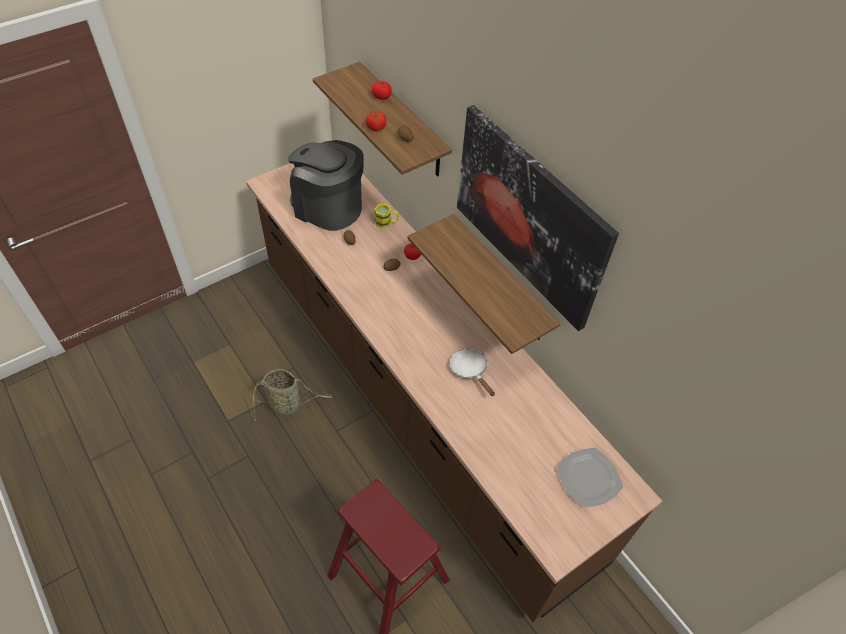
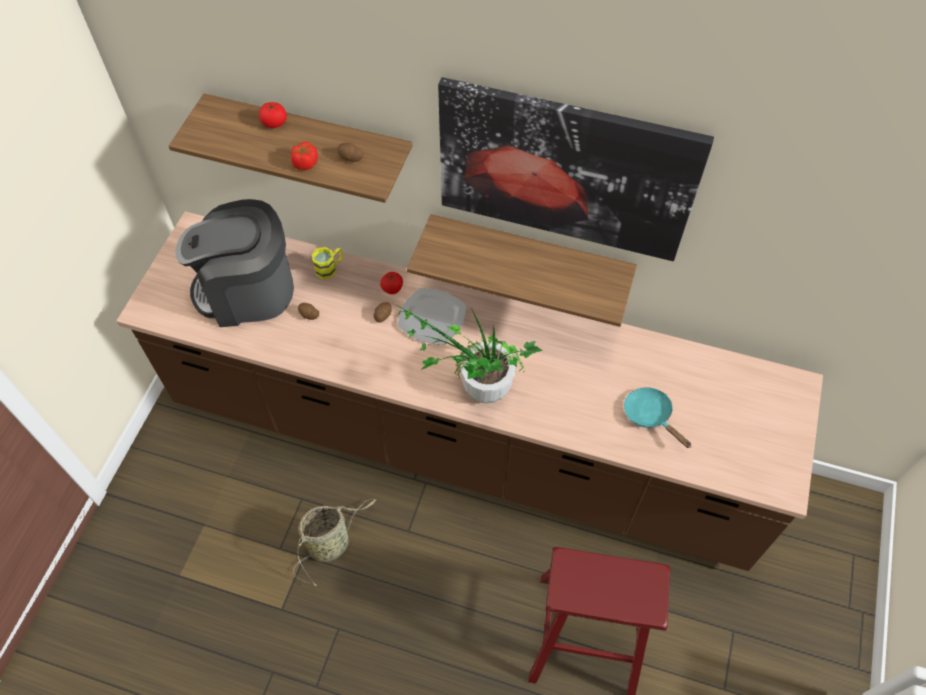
camera: 35 degrees left, 5 degrees up
(407, 345) = (476, 388): none -> potted plant
(470, 370) = (559, 371): white frying pan -> none
(505, 439) = (650, 416): none -> turquoise frying pan
(588, 477) = (750, 399): plate -> plate (431, 317)

